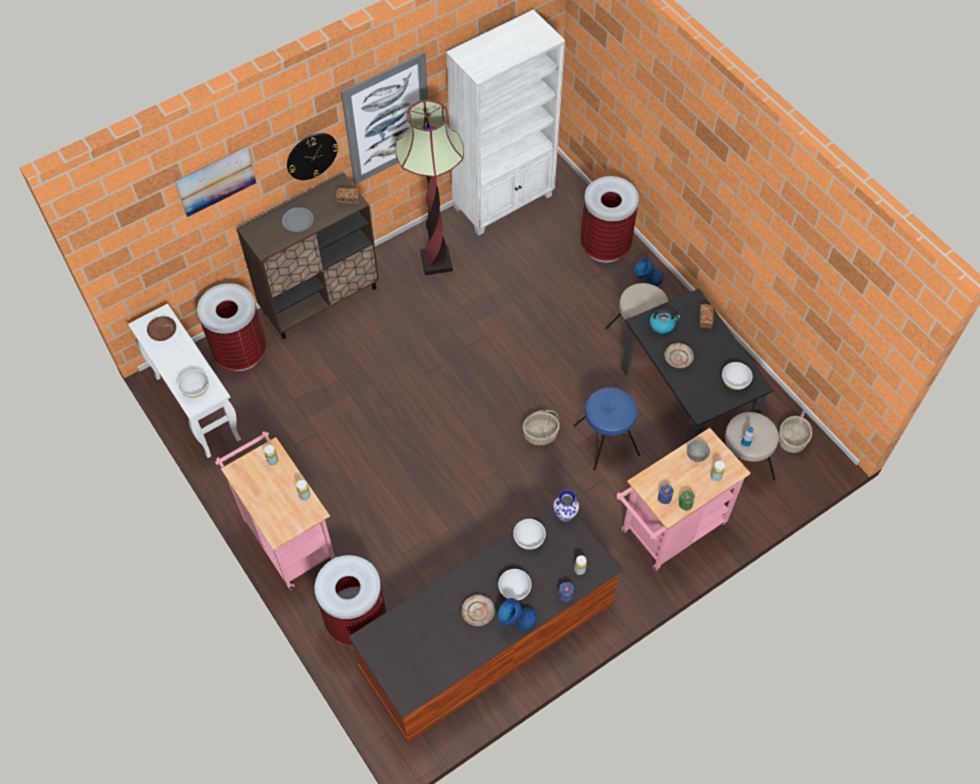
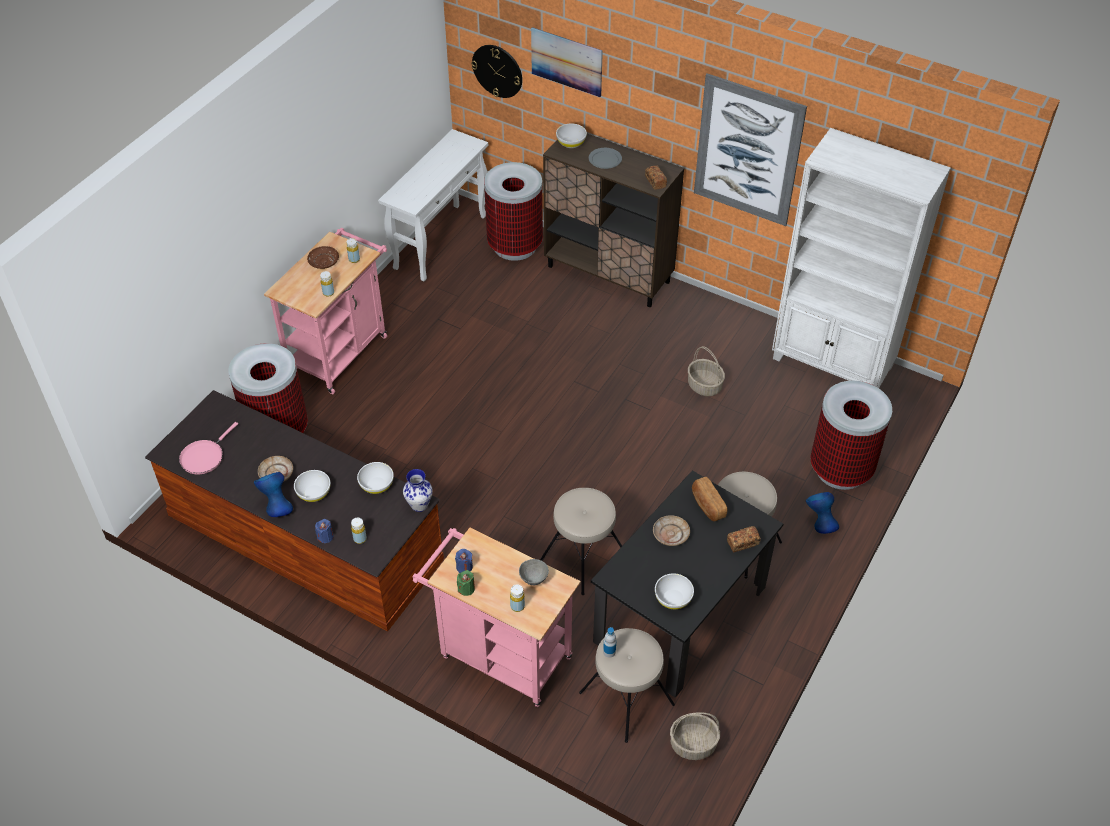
camera: 65 degrees right, 10 degrees down
(162, 331) = (457, 150): brown plate -> brown plate (323, 261)
(195, 389) = (409, 192): white bowl -> white bowl (571, 143)
(311, 155) = (660, 119): wall clock -> wall clock (497, 70)
(428, 666) = (204, 456): none -> pink frying pan
(436, 262) = (714, 339): floor lamp -> none
(540, 434) = (558, 497): basket -> basket (705, 386)
(606, 440) = (583, 557): blue stool -> beige stool
(662, 324) = (707, 505): kettle -> bread

